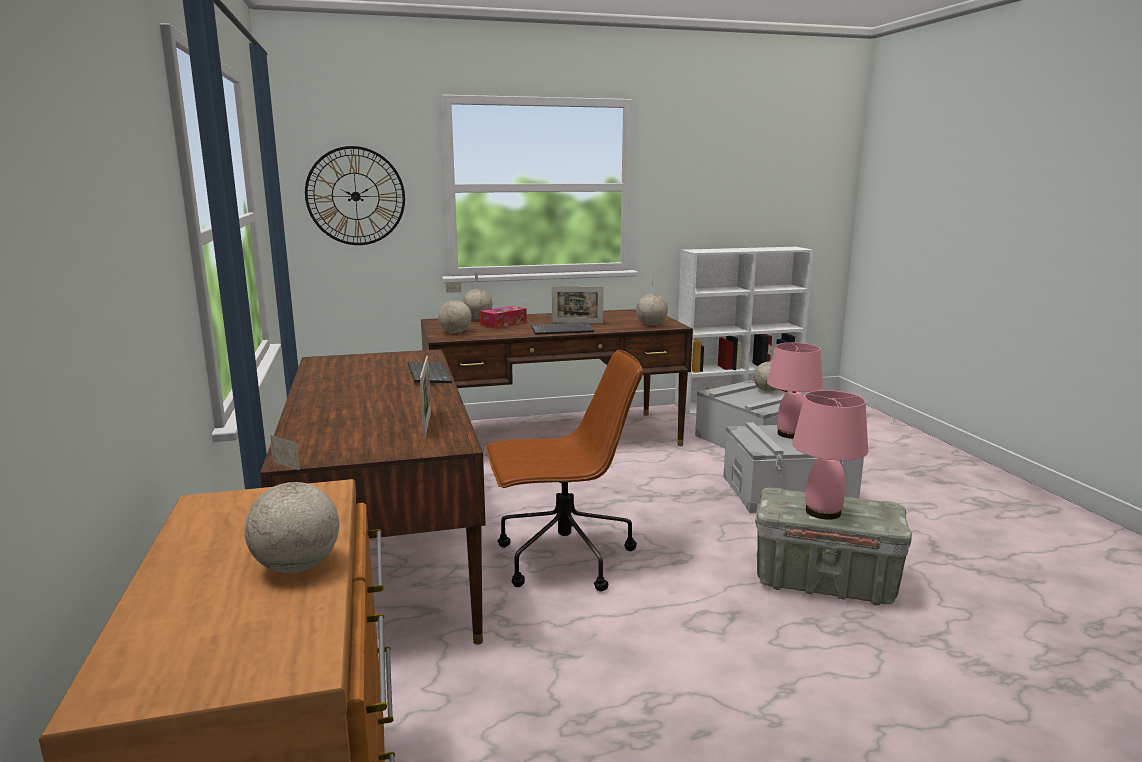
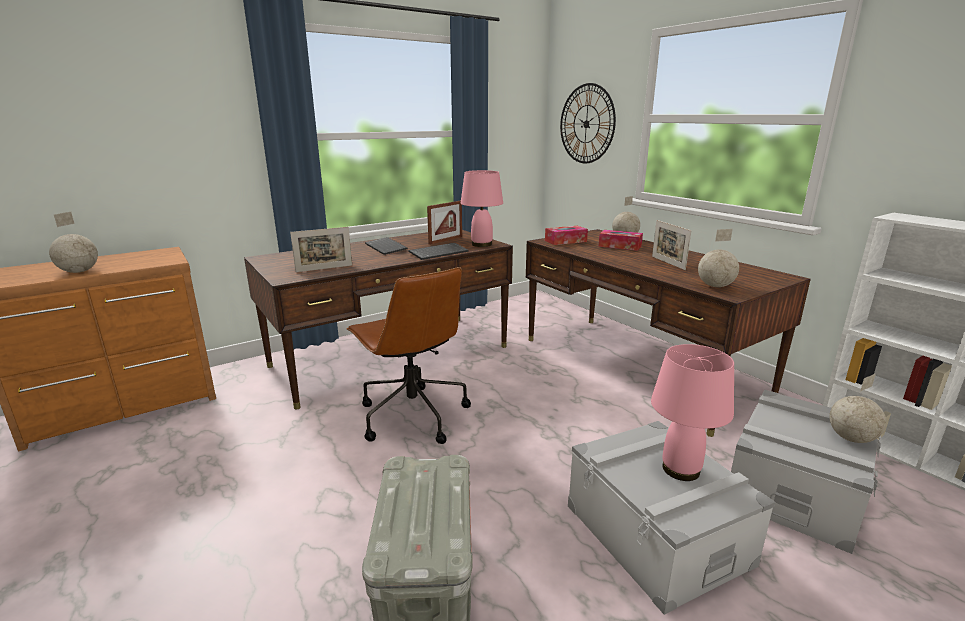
camera: 70 degrees right, 5 degrees up
(368, 367) = (445, 240): none -> picture frame
(455, 333) = (565, 241): globe -> tissue box
(562, 330) = (628, 262): keyboard -> keyboard (387, 247)
(823, 512) = (405, 498): pink table lamp -> pink table lamp (481, 244)

